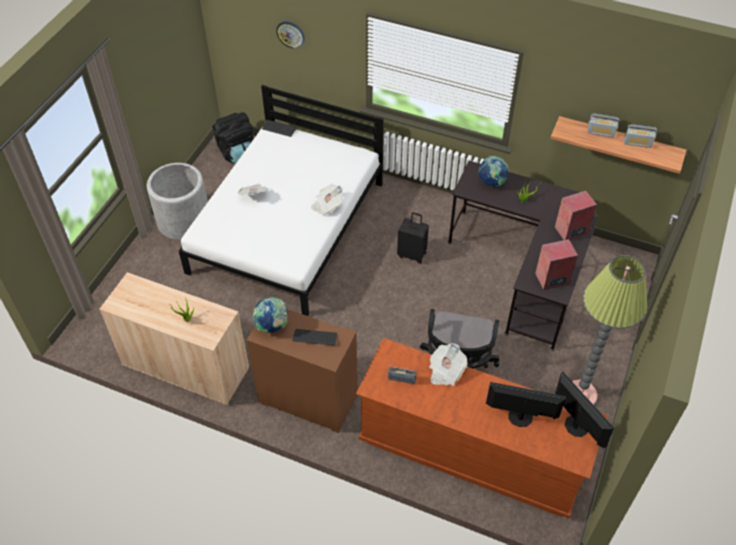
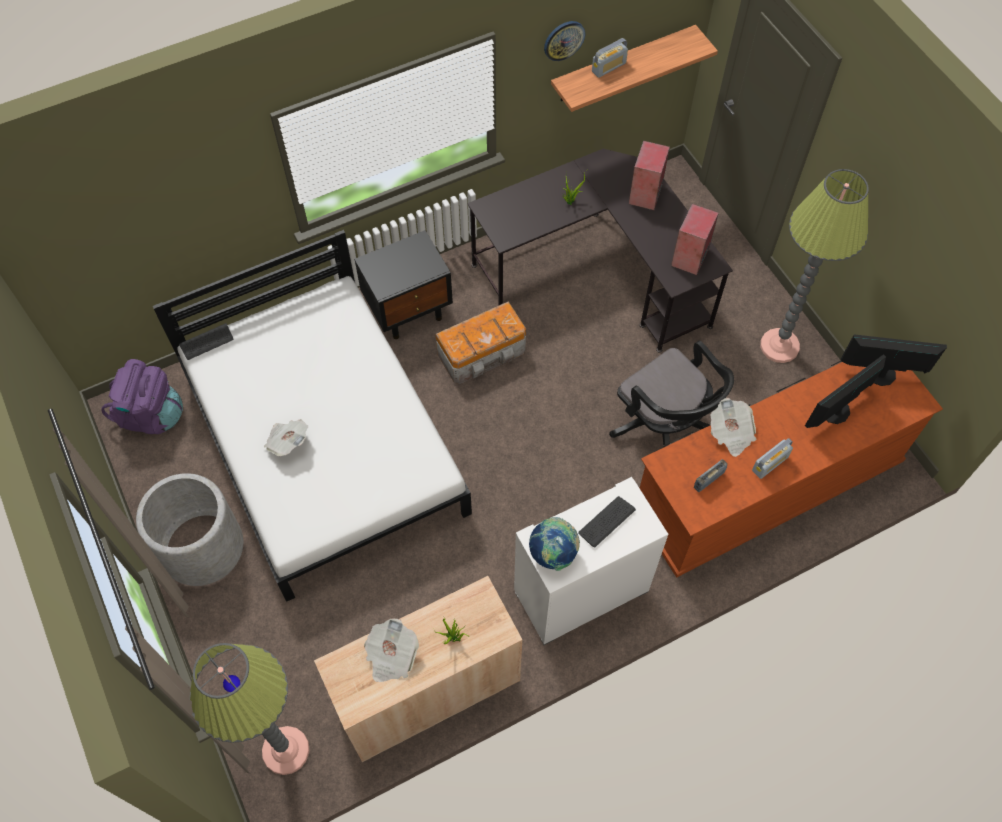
camera: 50 degrees left, 10 degrees up
(103, 329) = (285, 750): none -> floor lamp
(237, 152) = (151, 415): black backpack -> purple backpack
(290, 34) = (162, 213): wall clock -> wall clock (564, 40)
(307, 399) = (581, 593): brown cabinet -> white cabinet
(327, 205) = (380, 380): newspaper -> newspaper (391, 656)
(403, 205) = (409, 310): none -> black nightstand
(412, 254) = (483, 353): black suitcase -> storage box
(491, 182) = (518, 207): globe -> none
(637, 143) = (651, 52): radio -> radio (770, 463)

